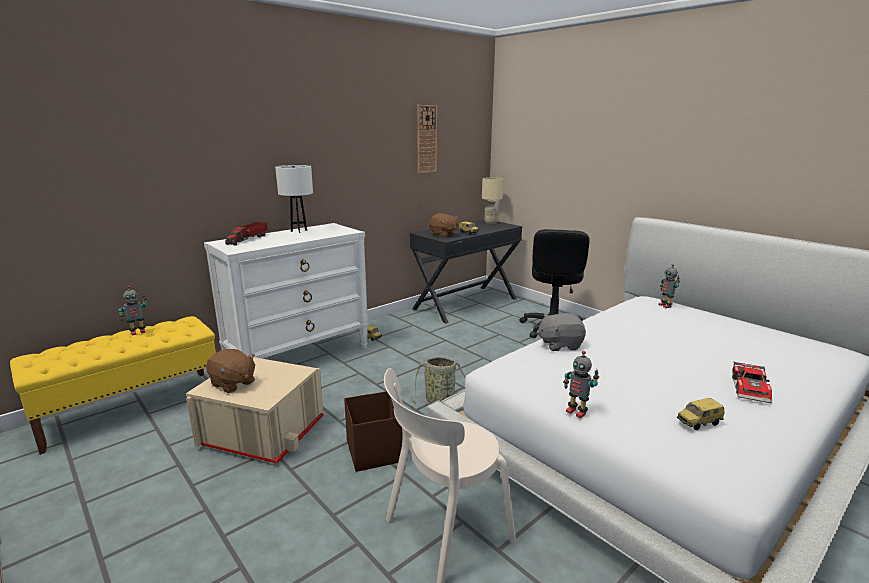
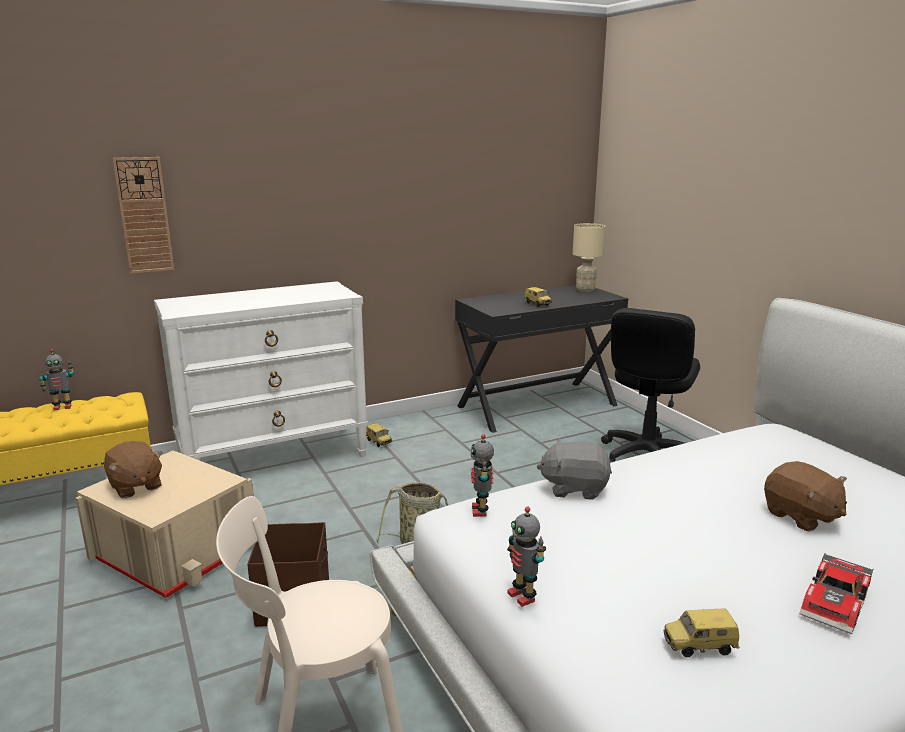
camera: 15 degrees right, 0 degrees up
(248, 239) = (207, 299): toy truck -> none
(299, 231) = (281, 290): white table lamp -> none
(426, 139) = (486, 167): wall clock -> wall clock (144, 215)
(443, 235) = (499, 305): brown plush toy -> brown plush toy (800, 516)
(665, 305) = (795, 444): toy robot -> toy robot (481, 511)

